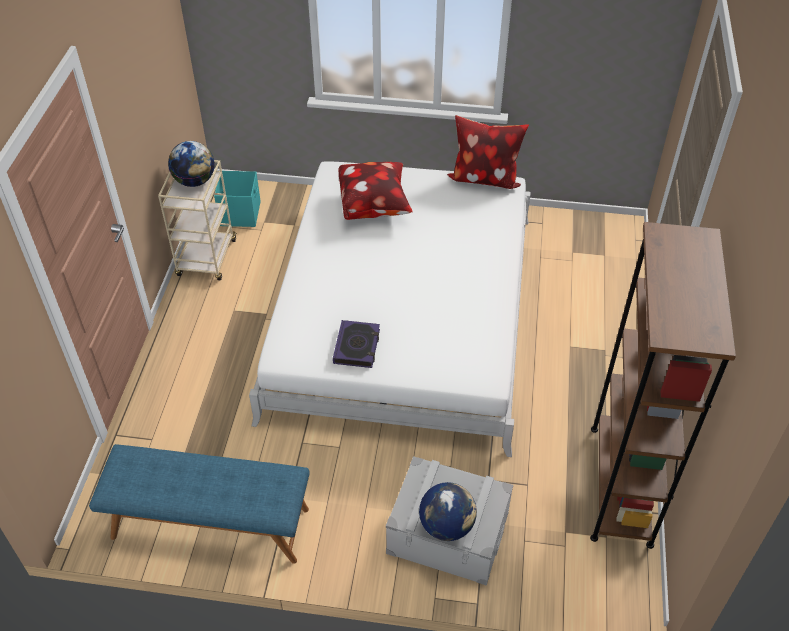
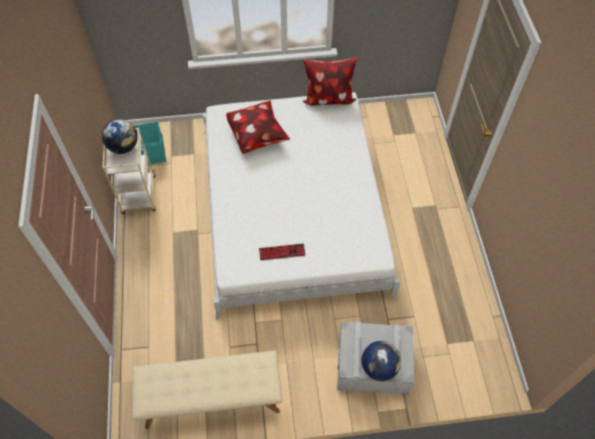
camera: 15 degrees left, 10 degrees up
(210, 524) = (211, 399): blue bench -> beige bench
(357, 347) = (282, 252): book -> keyboard
(621, 484) = (472, 301): brown bookcase -> none

